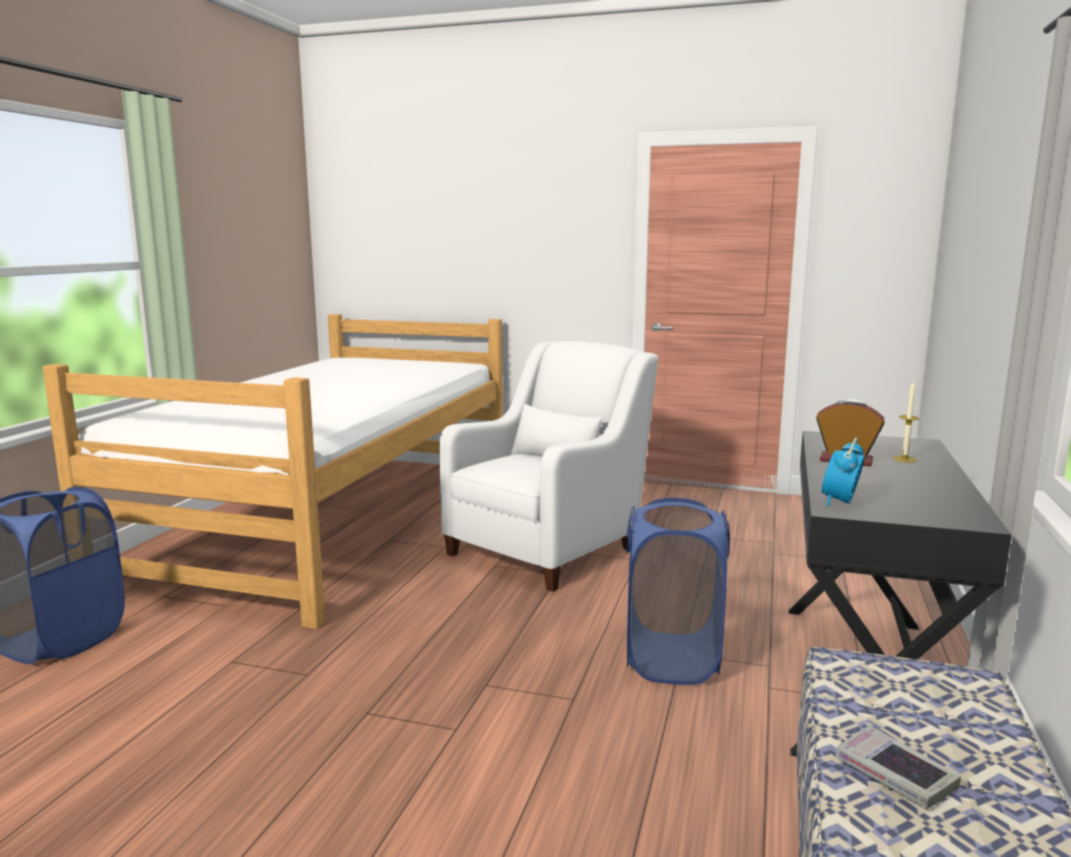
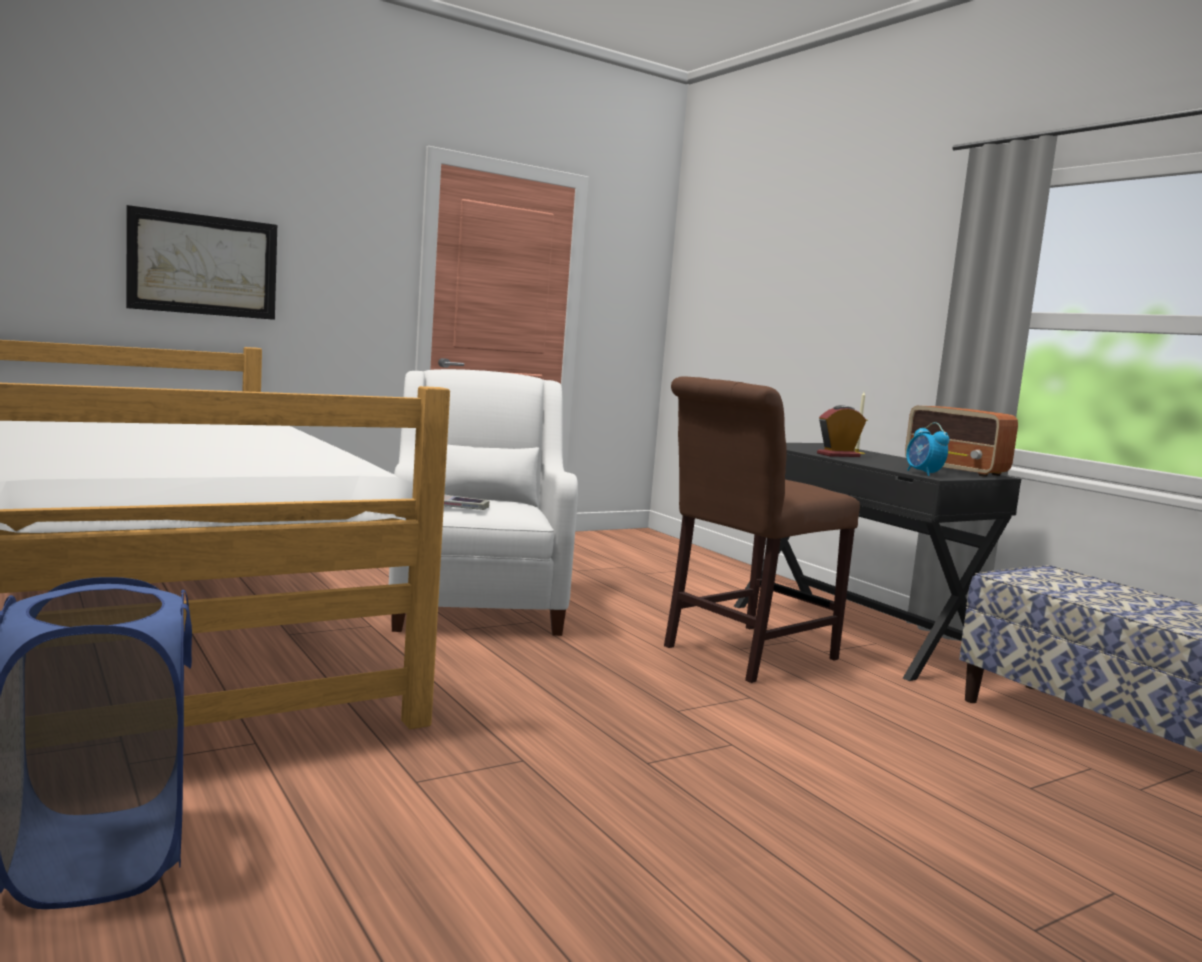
camera: 50 degrees left, 5 degrees down
(466, 259) = (203, 265): none -> picture
(671, 659) = (742, 654): blue laundry basket -> brown chair
(895, 774) = (1142, 609): book -> book (461, 507)
(945, 504) = (956, 470): none -> radio

